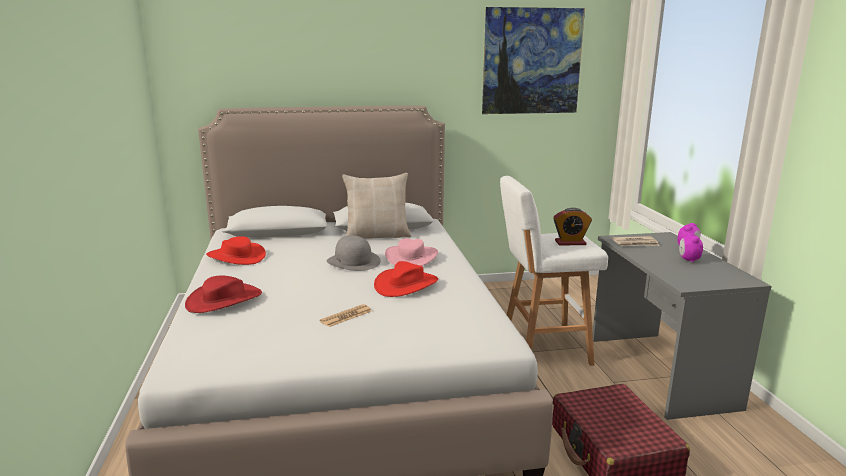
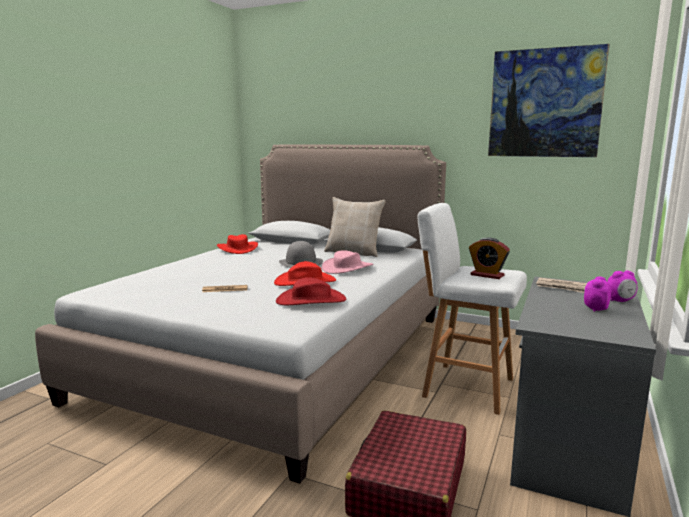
camera: 35 degrees right, 5 degrees down
(224, 300) = (179, 267): red hat -> red hat (311, 300)

